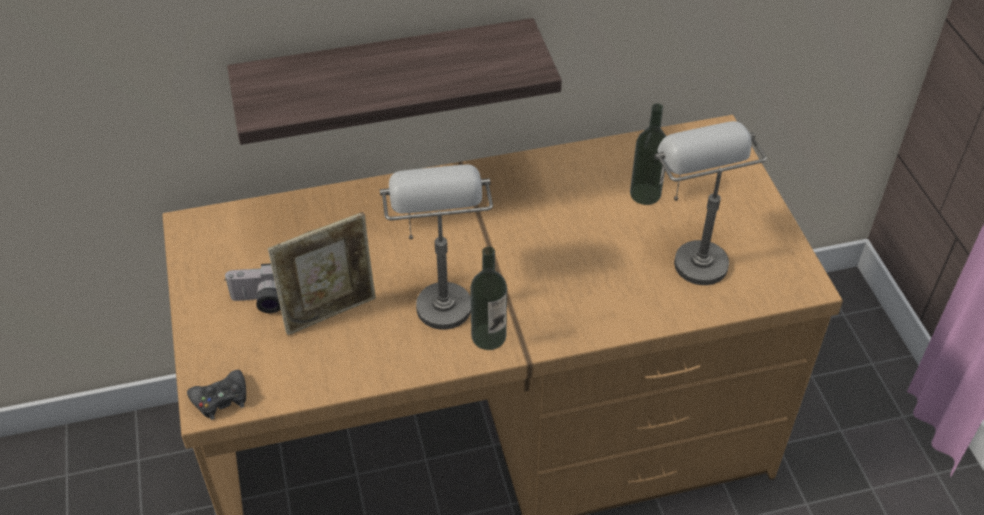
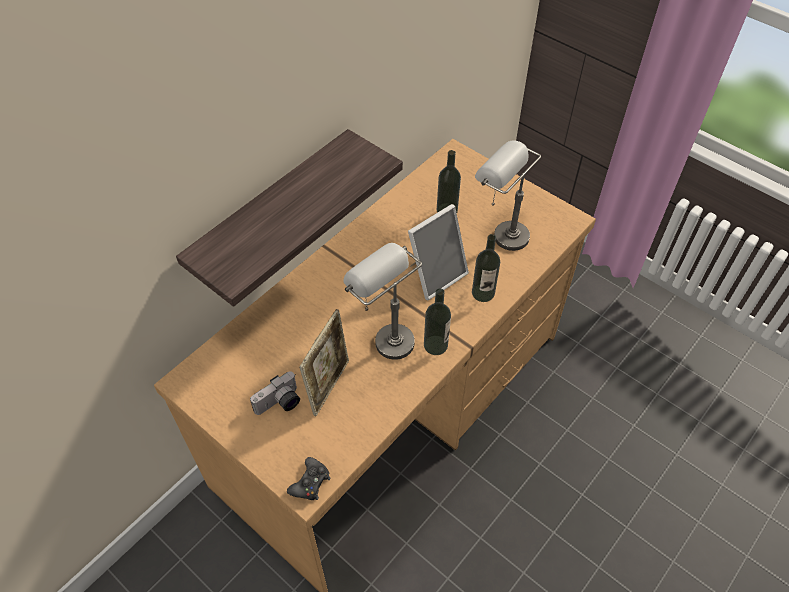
camera: 35 degrees left, 5 degrees up
(562, 259) = (435, 275): none -> picture frame
(602, 310) = (483, 293): none -> bottle

